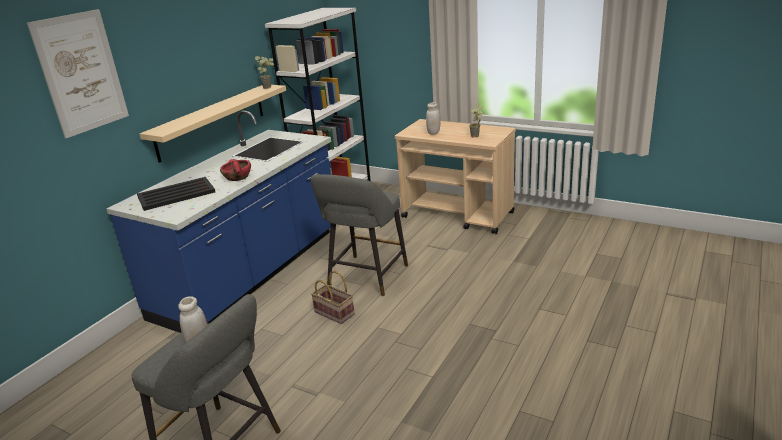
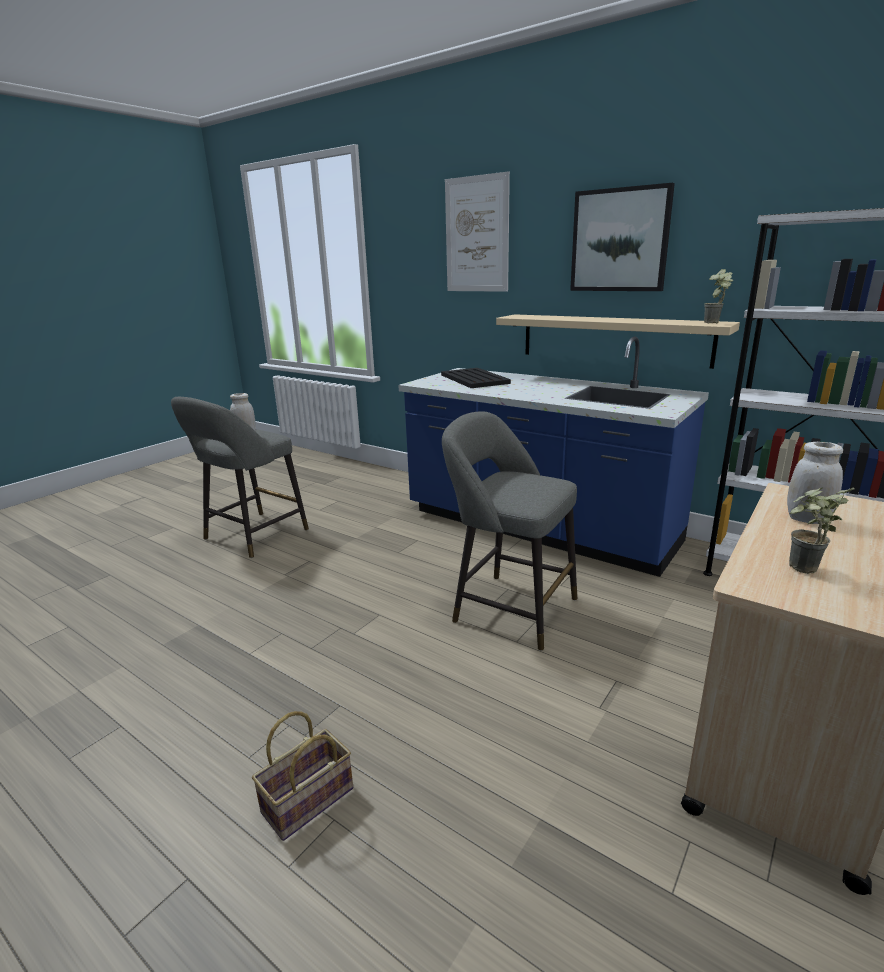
camera: 95 degrees right, 5 degrees down
(196, 51) = (620, 240): none -> picture
(237, 177) = (512, 391): red bowl -> none
(335, 313) = (427, 584): basket -> basket (307, 803)

